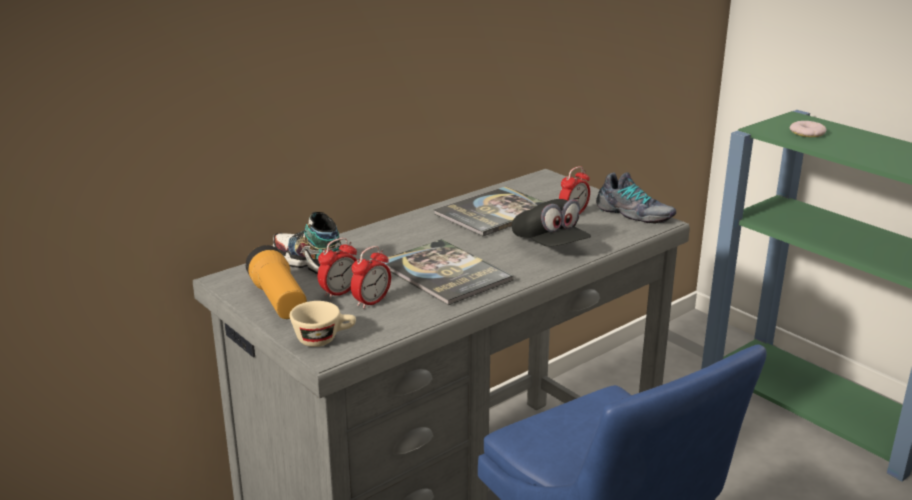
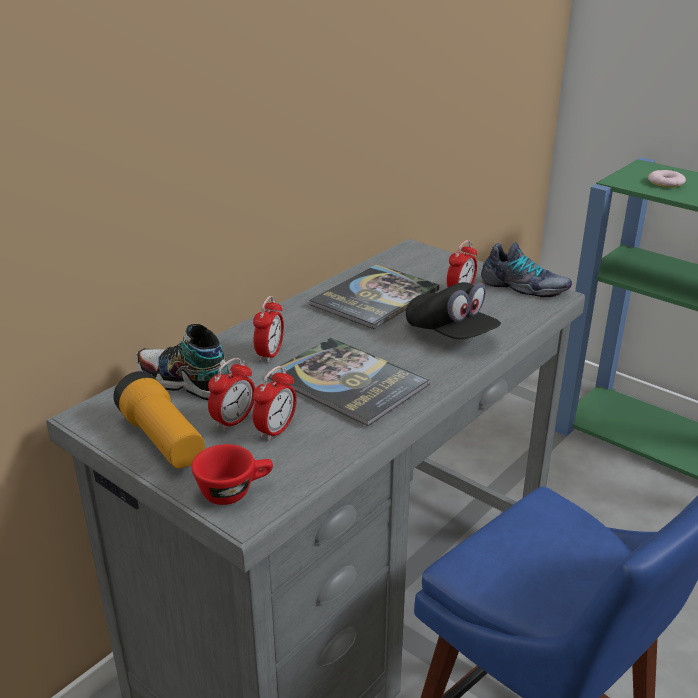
camera: 10 degrees left, 5 degrees up
(324, 339) = (234, 491): beige cup -> red cup
(386, 248) = (270, 354): none -> alarm clock

